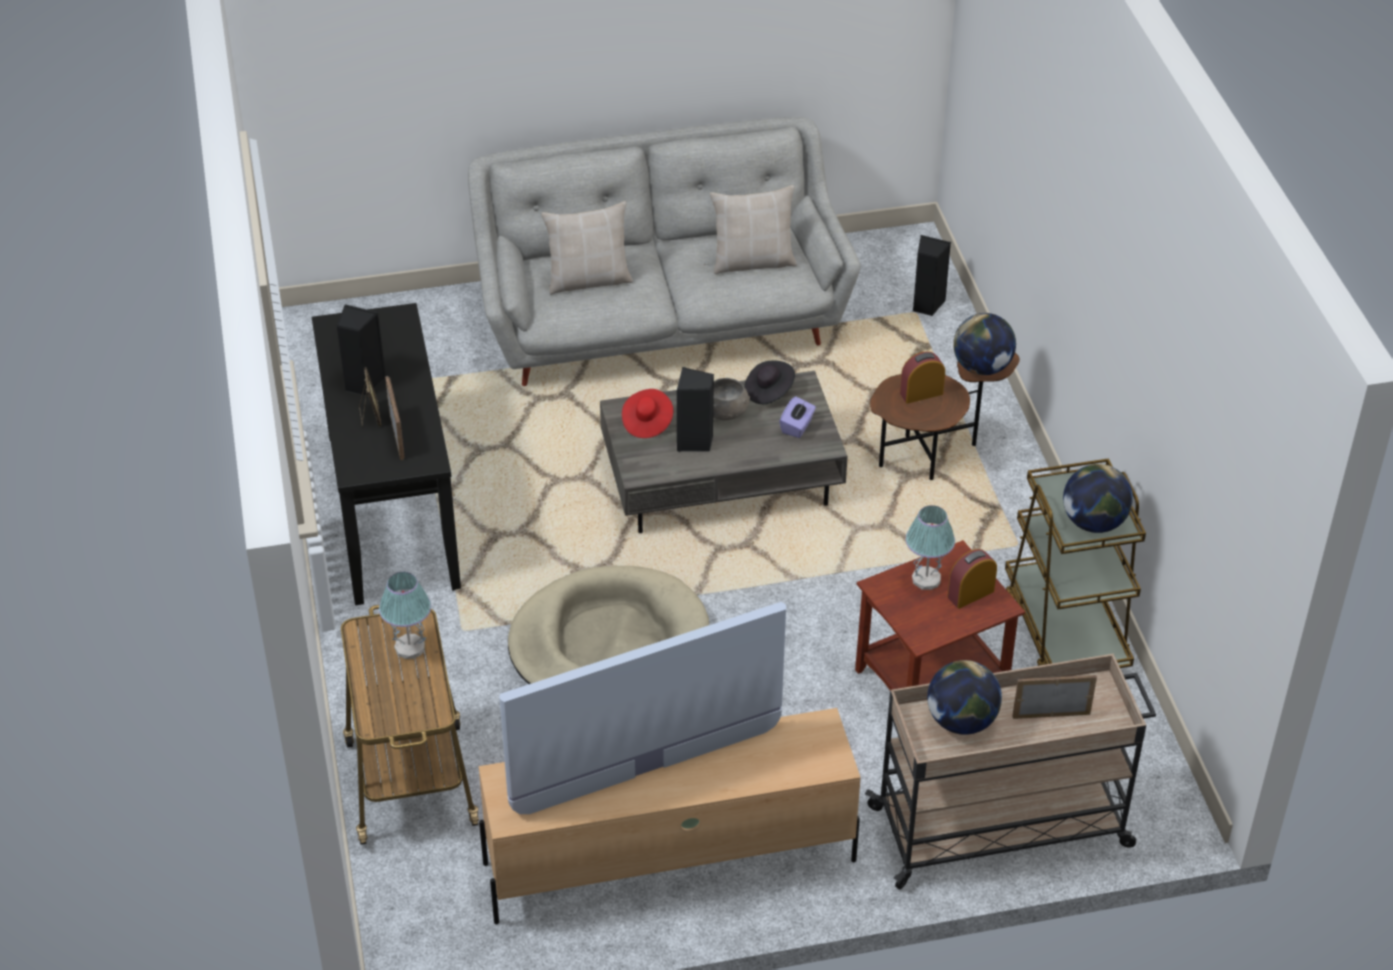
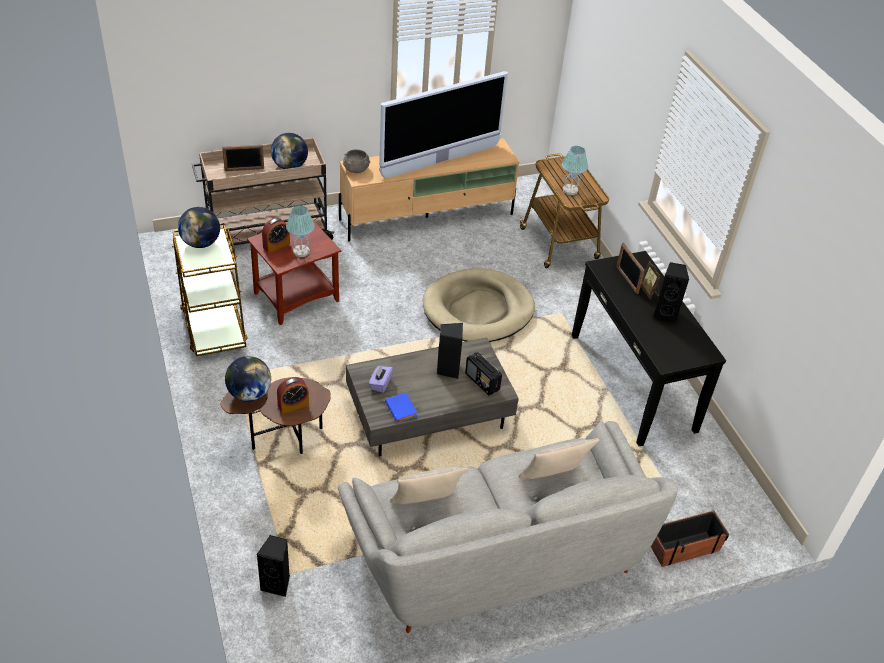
camera: 170 degrees right, 0 degrees up
(425, 311) = (684, 548): none -> planter
(647, 422) = (482, 382): red hat -> radio
(726, 412) = (430, 392): grey bowl -> grey bowl (356, 169)
(768, 391) = (402, 410): black hat -> blue book

